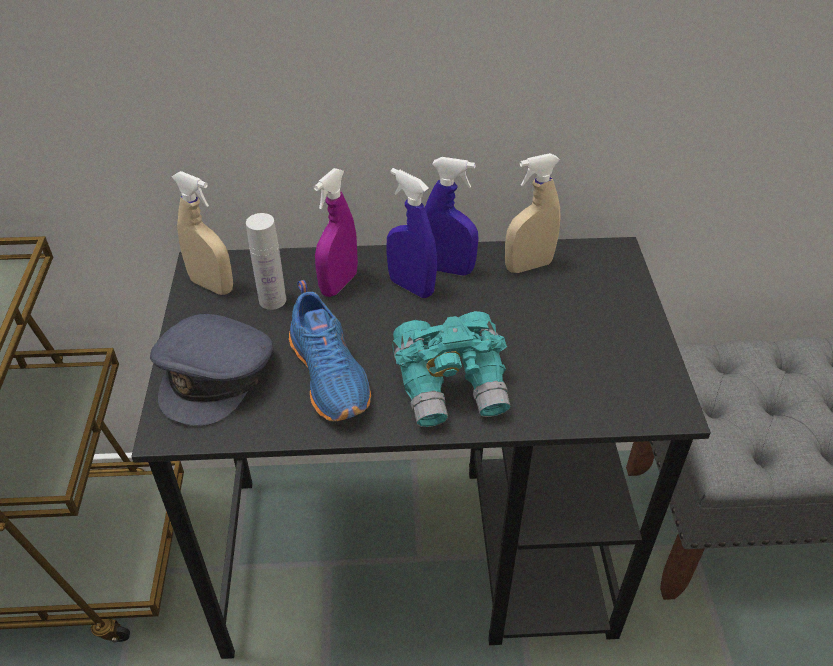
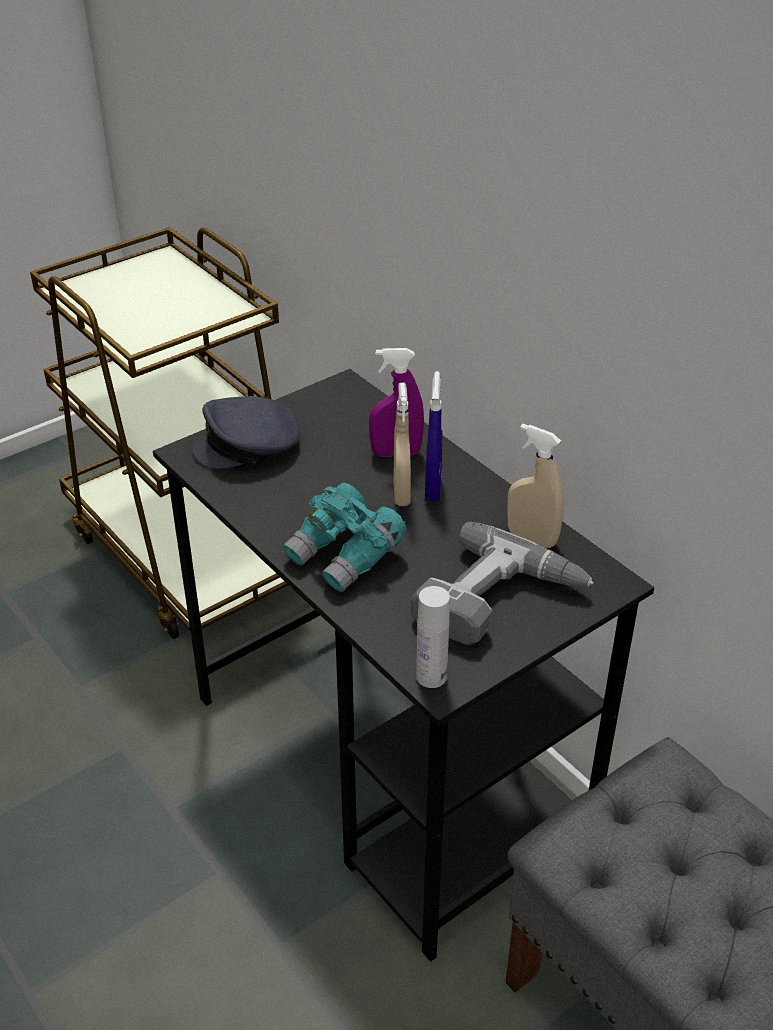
camera: 55 degrees right, 5 degrees down
(212, 285) = (330, 399): beige spray bottle -> beige spray bottle (401, 494)
(272, 300) = (345, 432): white bottle -> white bottle (431, 676)
(331, 375) = (300, 494): blue shoe -> none
(448, 269) = (476, 497): blue spray bottle -> none
(592, 322) = (500, 602): none -> power drill

